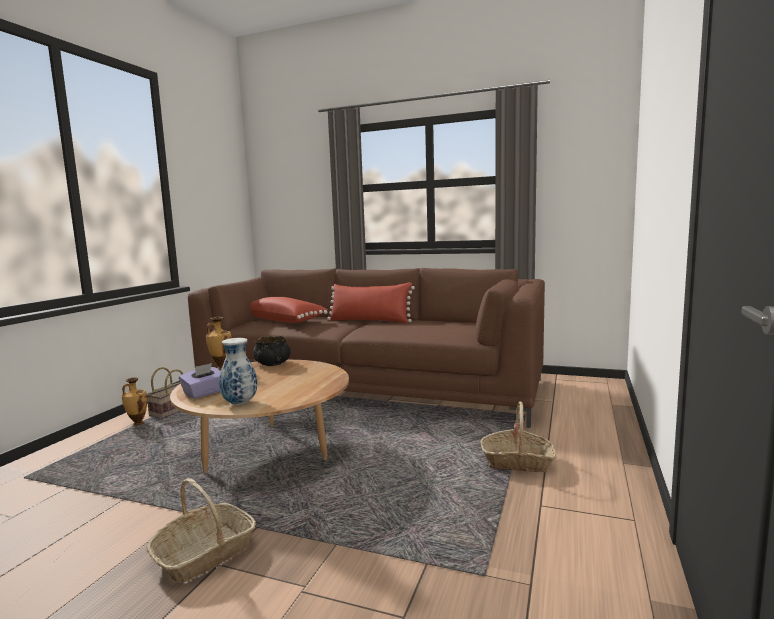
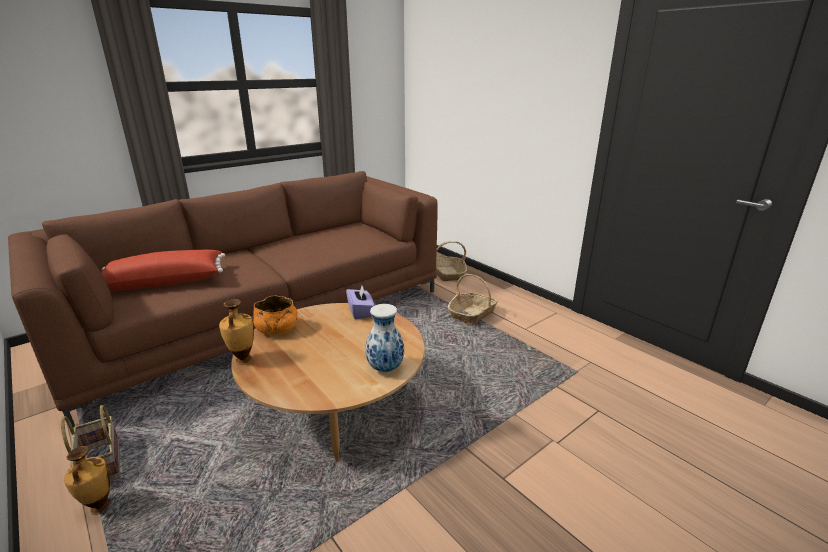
camera: 60 degrees left, 15 degrees up
(204, 393) = (325, 384): purple tissue box -> purple tissue box (360, 312)
(205, 554) = (484, 484): basket -> basket (447, 274)
(272, 364) = (277, 329): black bowl -> orange bowl
(370, 321) = (258, 250): red pillow -> none

